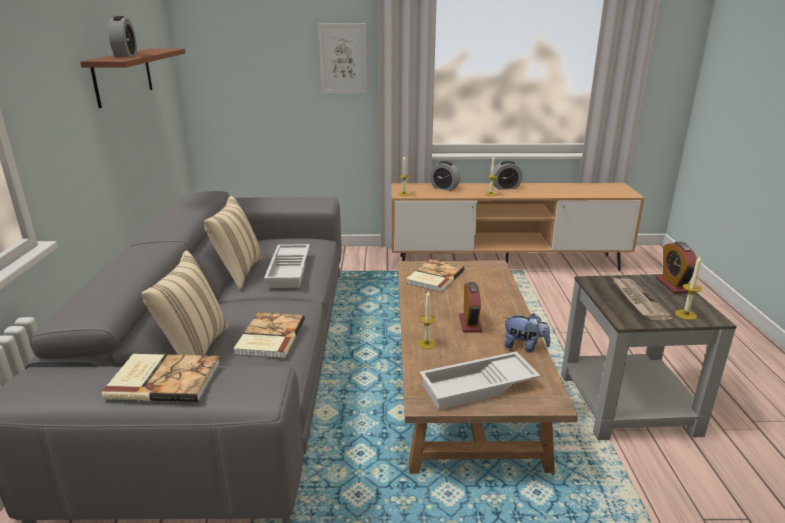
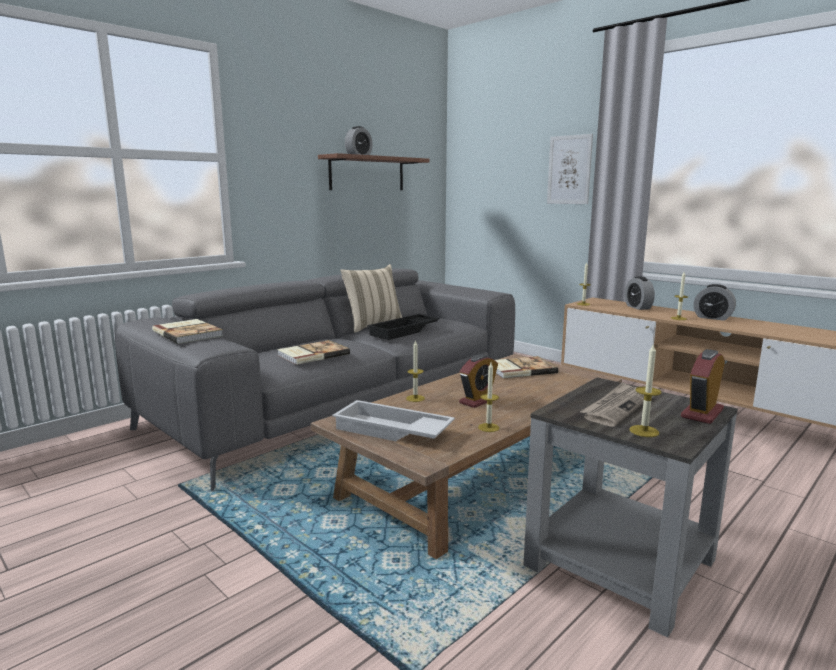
camera: 45 degrees right, 10 degrees down
(194, 350) = (267, 348): beige pillow -> none
(290, 270) = (404, 331): white tray -> black tray
(524, 347) = (488, 427): plush toy -> candle

